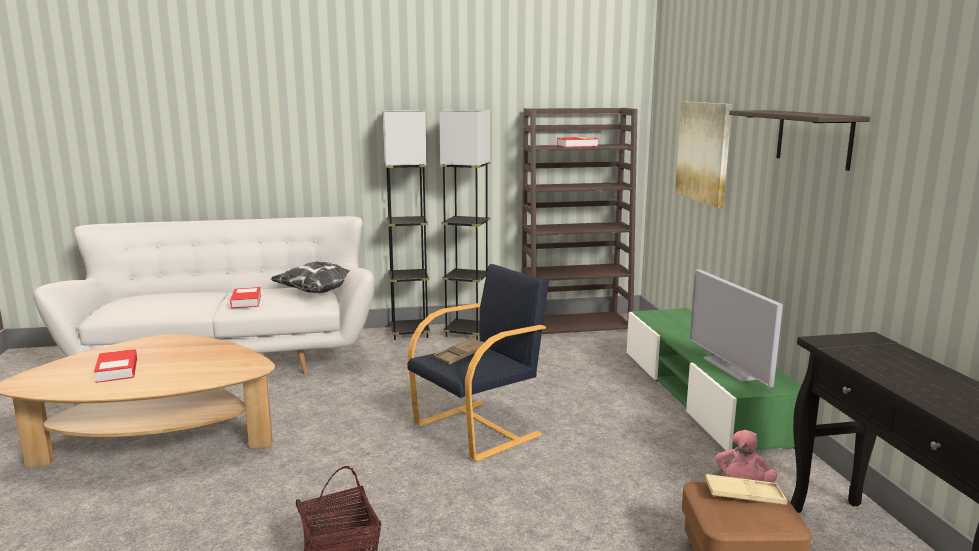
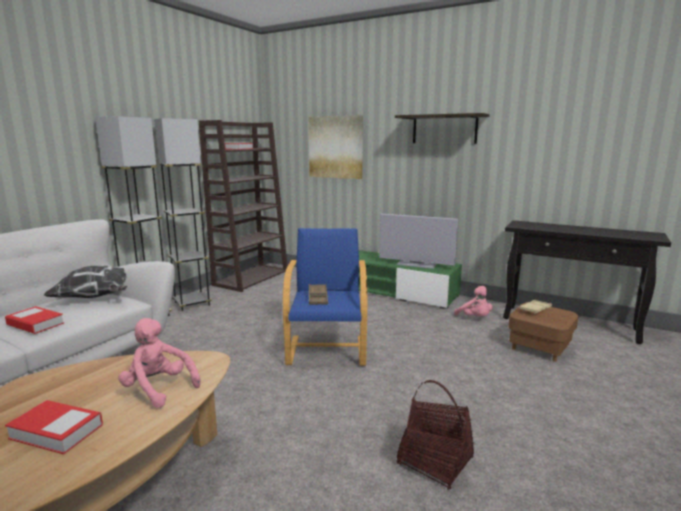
camera: 50 degrees left, 0 degrees up
(193, 372) = (158, 389): none -> pink plush toy
(479, 429) = (327, 350): black armchair -> blue armchair

